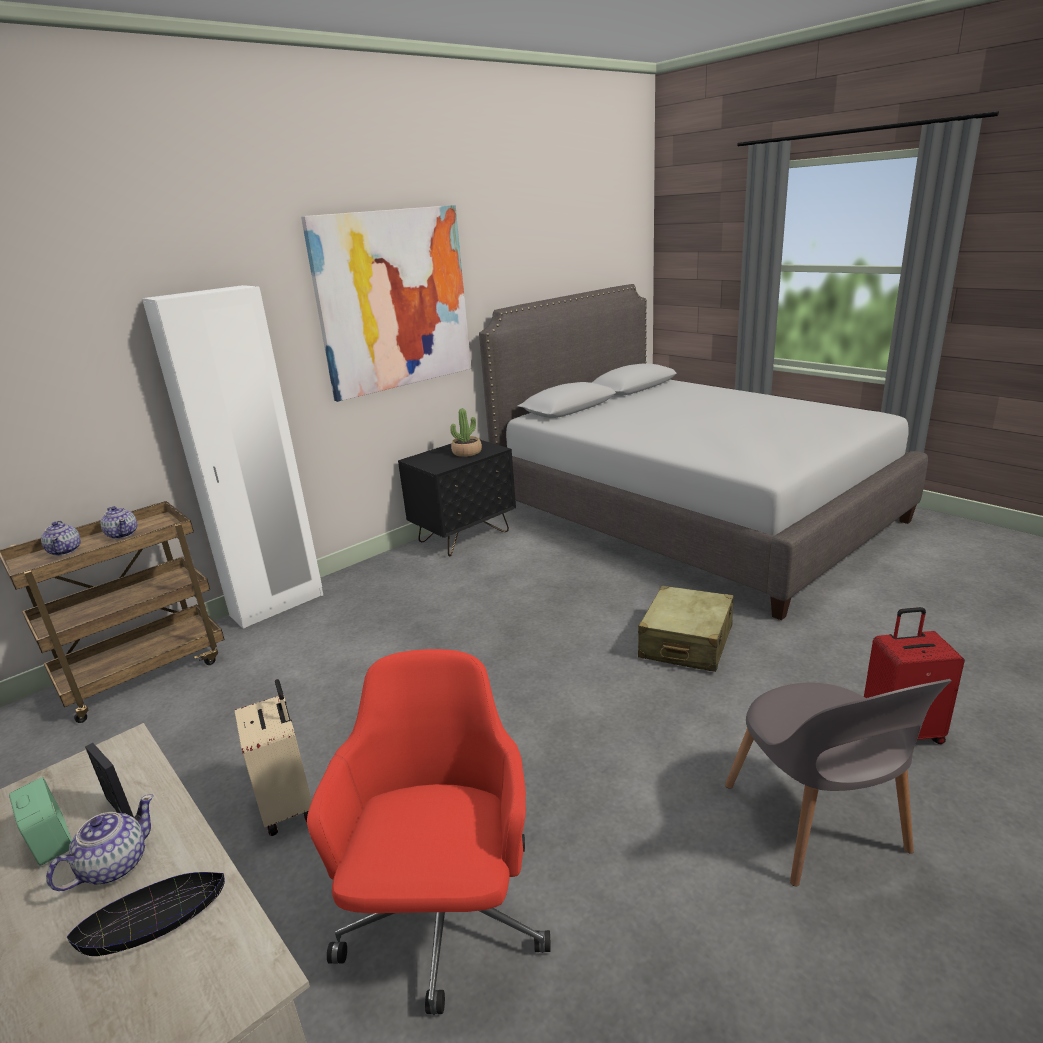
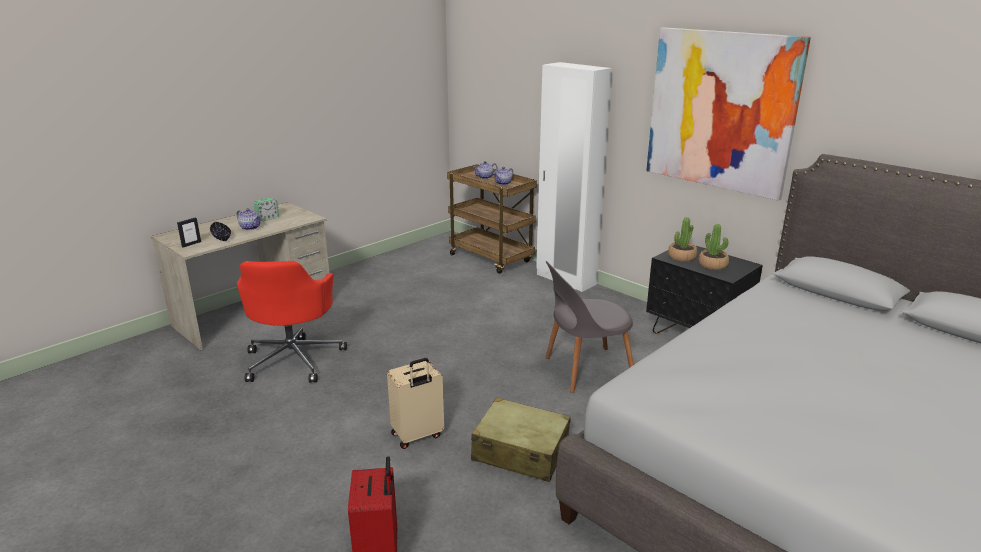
camera: 85 degrees right, 0 degrees up
(119, 808) = (277, 223): picture frame -> picture frame (191, 244)
(289, 806) = (378, 313): beige suitcase -> beige suitcase (417, 436)
(441, 462) = (681, 257): none -> potted plant
(445, 920) = (294, 359): red office chair -> red office chair turned 90 degrees clockwise
(817, 823) = (303, 487): grey chair -> grey chair (585, 369)

